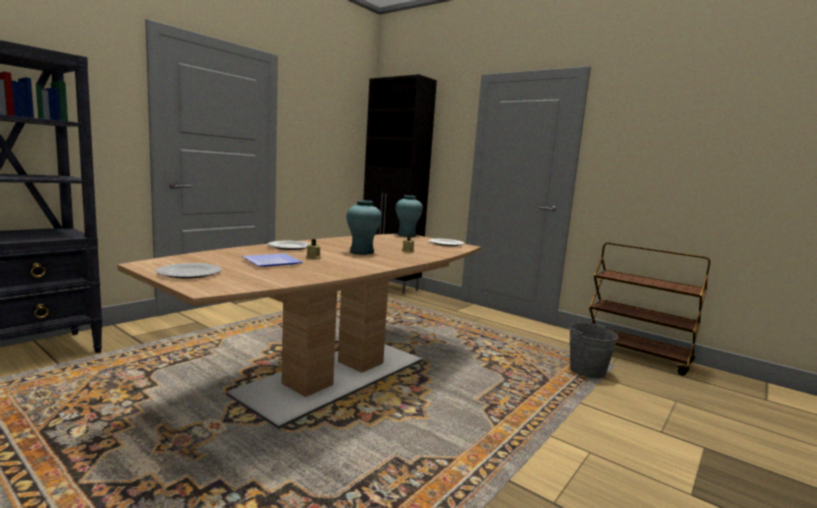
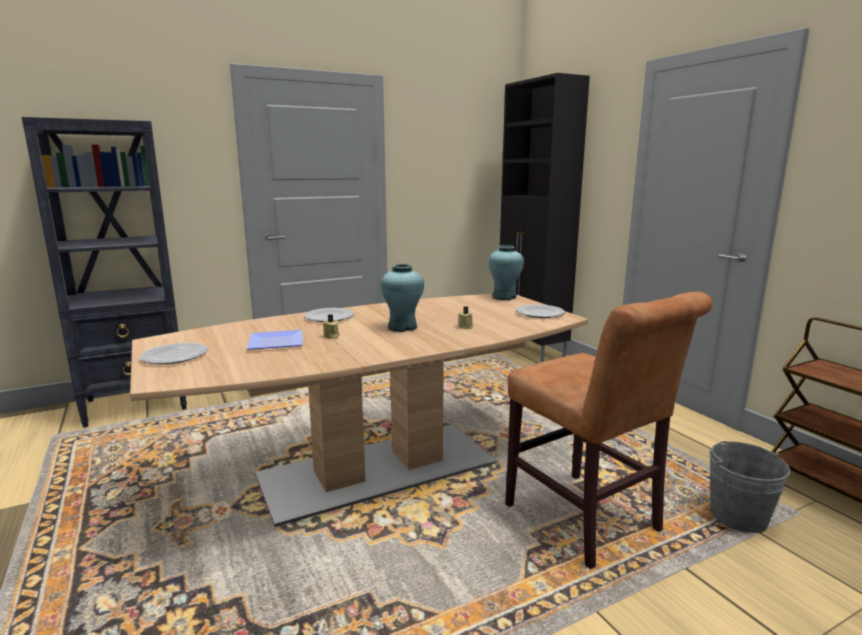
camera: 25 degrees right, 5 degrees up
(507, 387) = (587, 522): none -> brown chair

